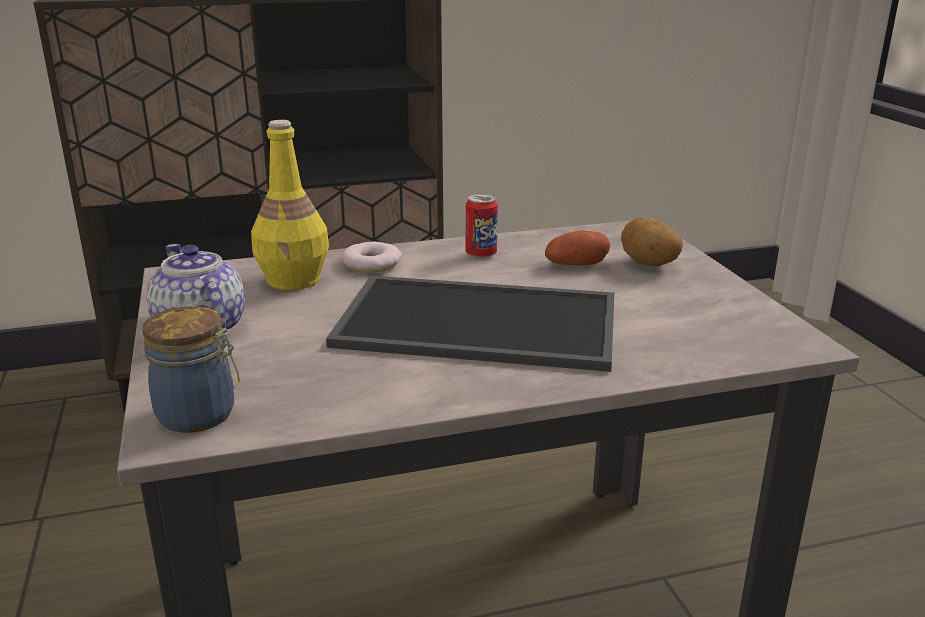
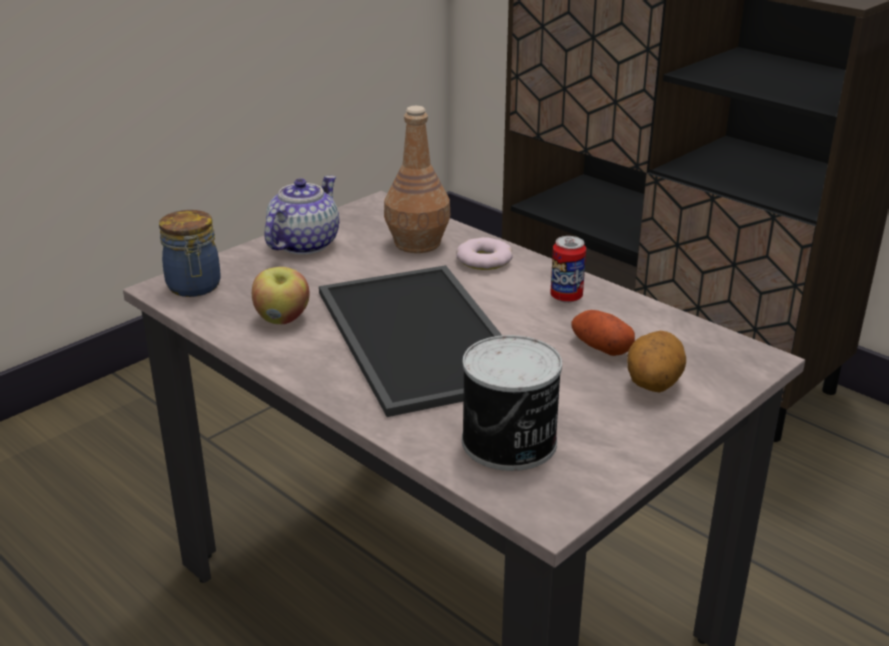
camera: 60 degrees right, 5 degrees up
(294, 280) = (418, 243): yellow bottle -> brown bottle
(356, 379) = (282, 319): none -> apple
(694, 332) = (510, 443): none -> can

